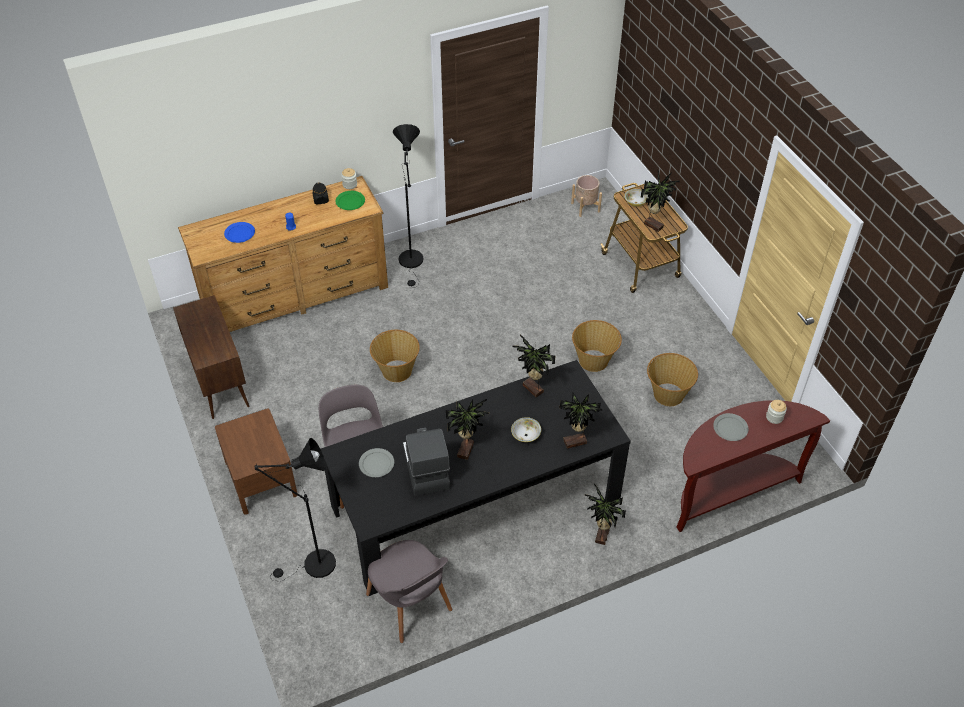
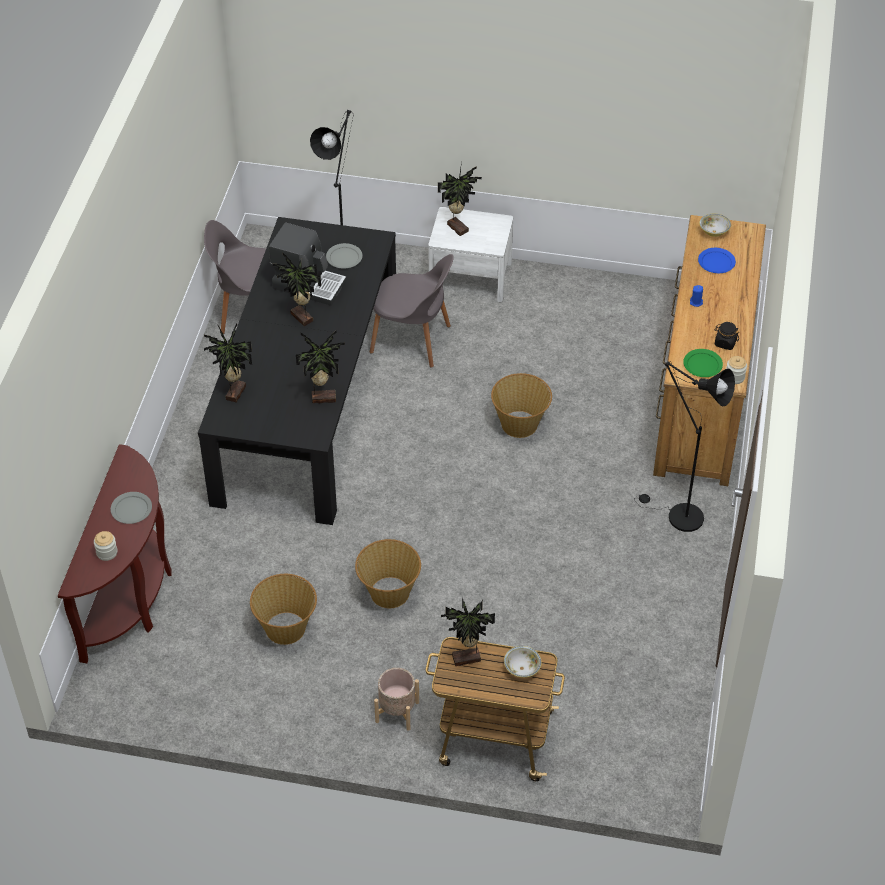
camera: 125 degrees right, 0 degrees up
(219, 382) = (617, 293): brown cabinet -> none
(261, 478) = (470, 277): brown nightstand -> white nightstand
(525, 435) = (277, 364): bowl -> bowl (714, 231)
(585, 207) = (651, 751): beige planter -> beige planter (397, 712)
(600, 535) = (187, 467): potted plant -> potted plant (458, 227)

